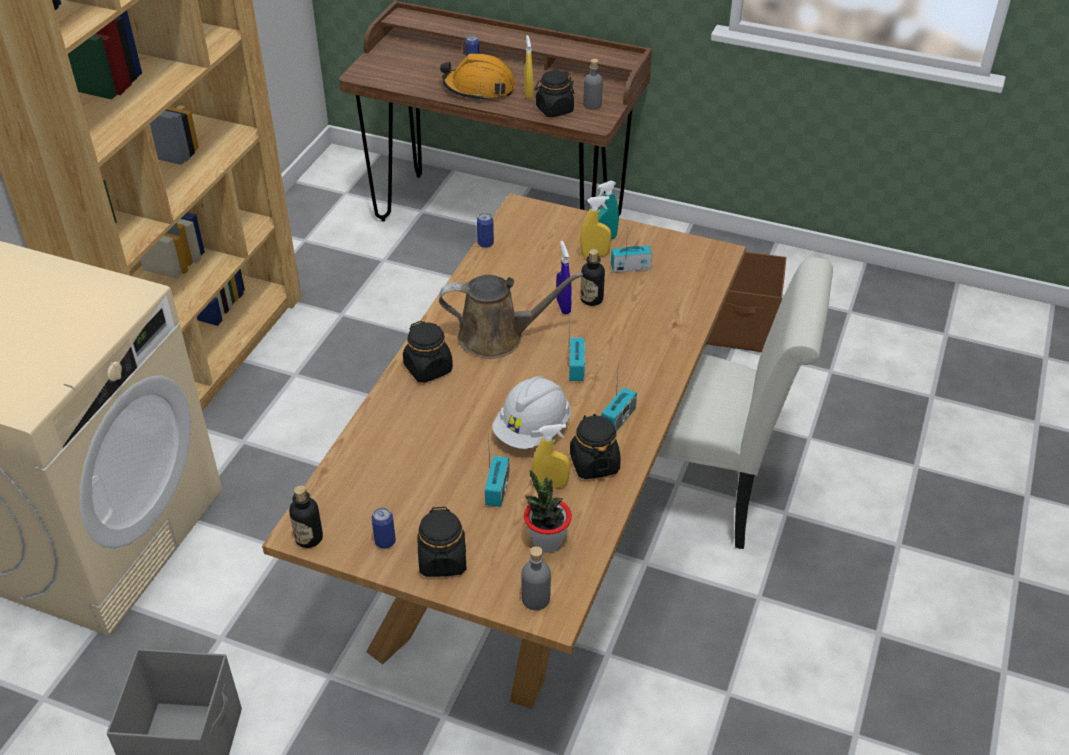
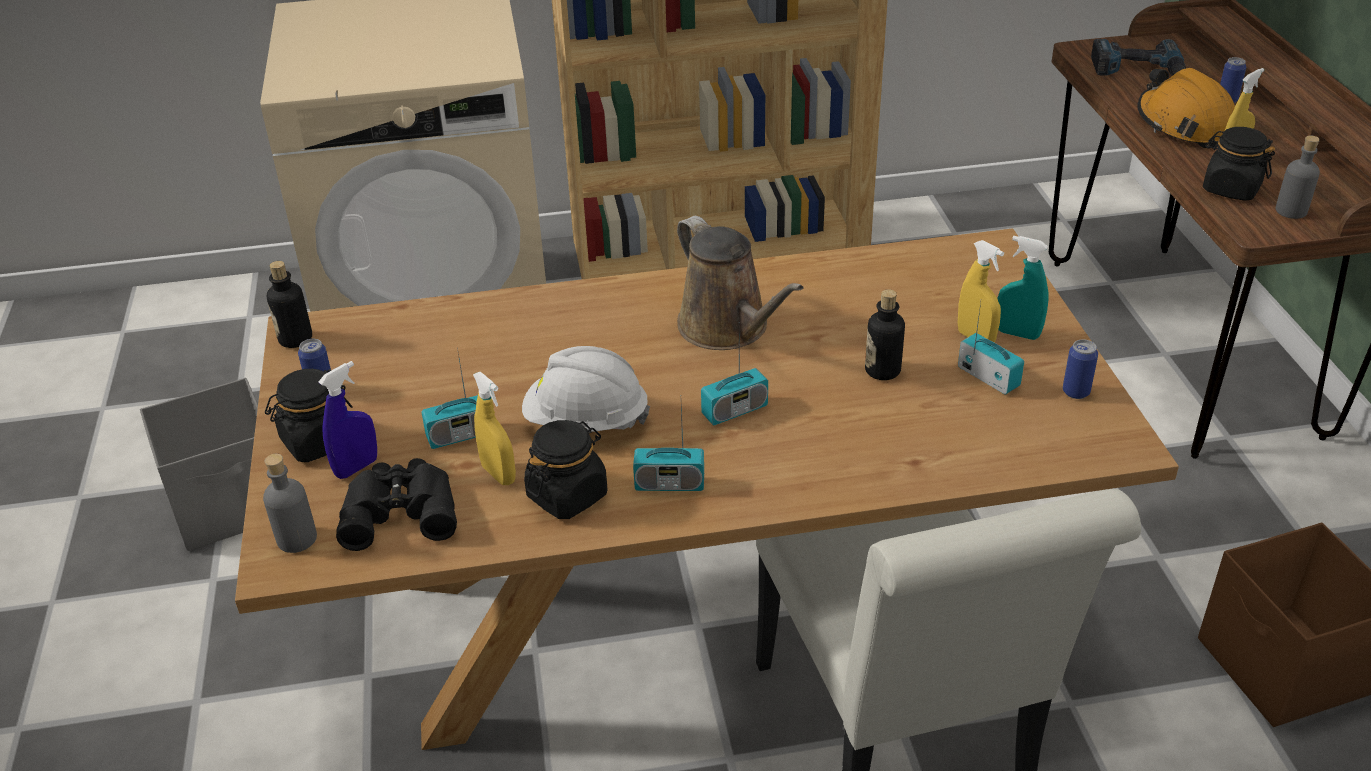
camera: 60 degrees right, 5 degrees down
(407, 71) = (1138, 71): none -> power drill
(428, 368) = (623, 304): black jar -> none
(485, 243) = (891, 251): can -> can (1076, 392)
(547, 541) = (400, 509): potted plant -> black binoculars
(563, 306) = (842, 354): blue spray bottle -> blue spray bottle (357, 467)

